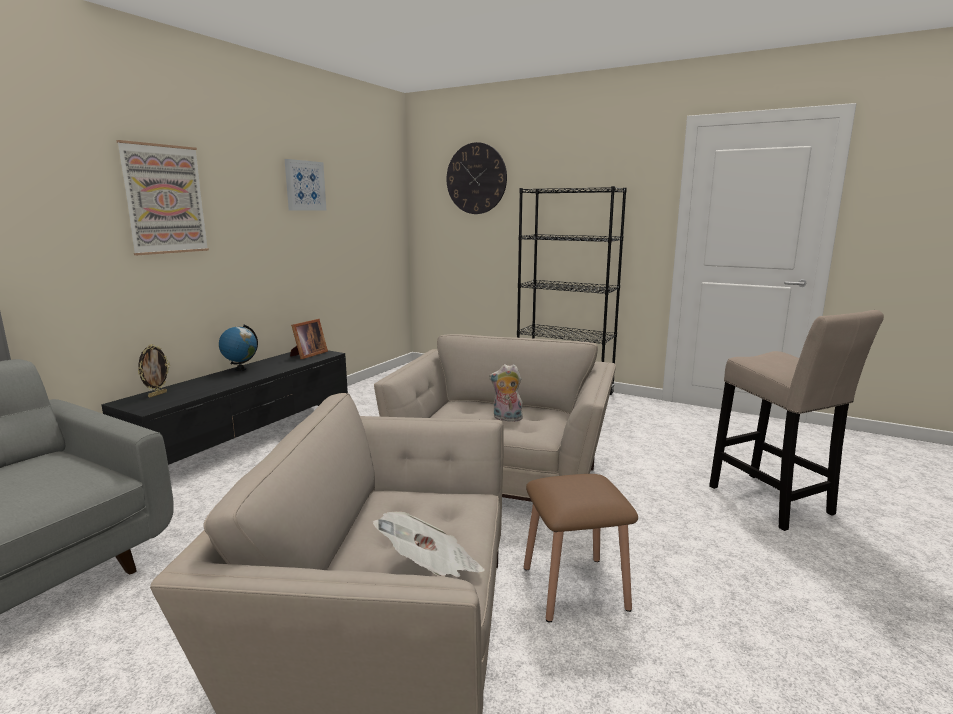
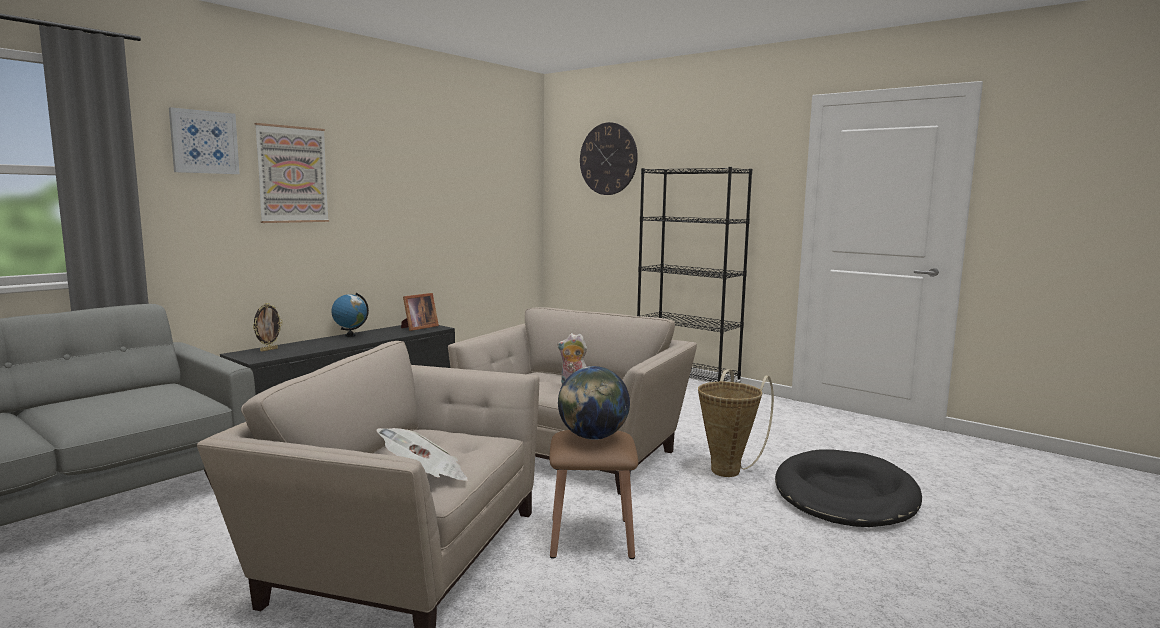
camera: 10 degrees right, 5 degrees down
(305, 185) = (429, 164): picture -> picture (204, 142)
(580, 488) = (592, 437): none -> globe
(655, 484) = (729, 469): none -> basket
(774, 503) = (845, 495): beige stool -> black dog bed

